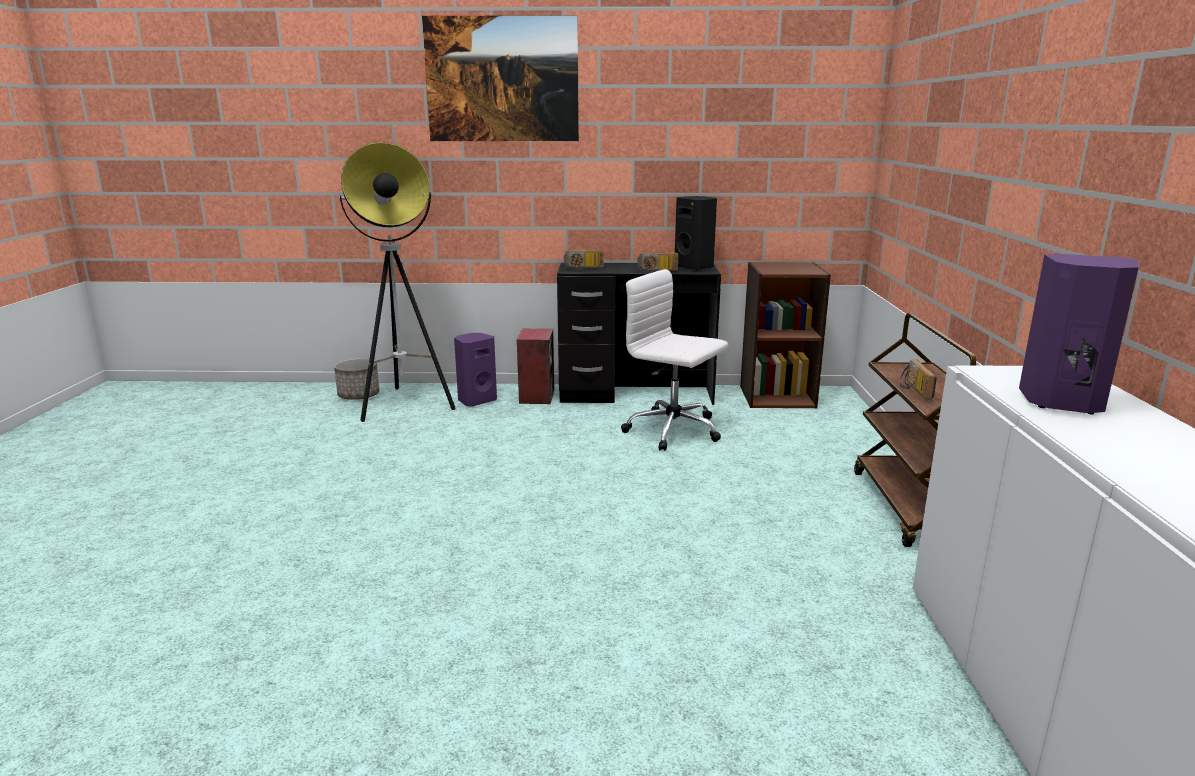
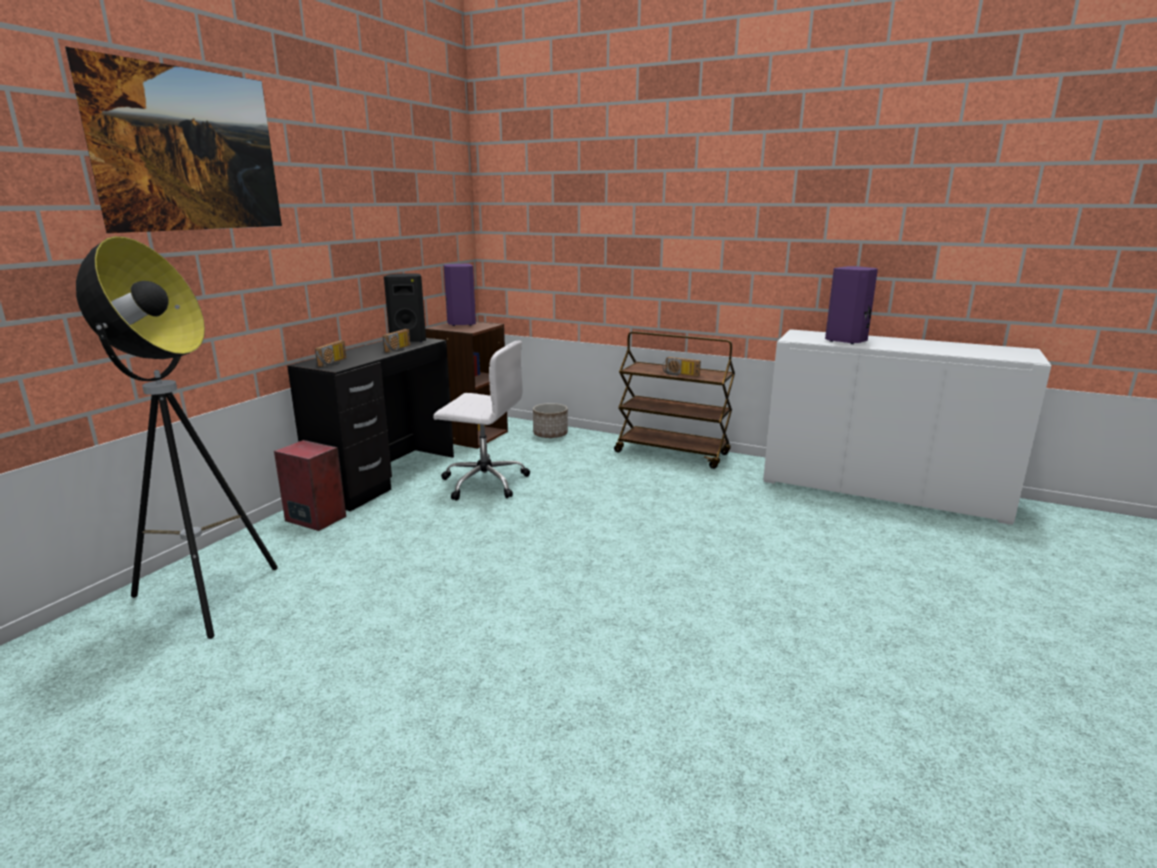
camera: 65 degrees left, 0 degrees up
(358, 395) = (102, 630): planter -> planter (550, 435)
(476, 400) = (270, 551): purple speaker -> purple speaker (461, 323)
(674, 431) = (483, 482): white office chair -> white office chair turned 135 degrees counterclockwise

